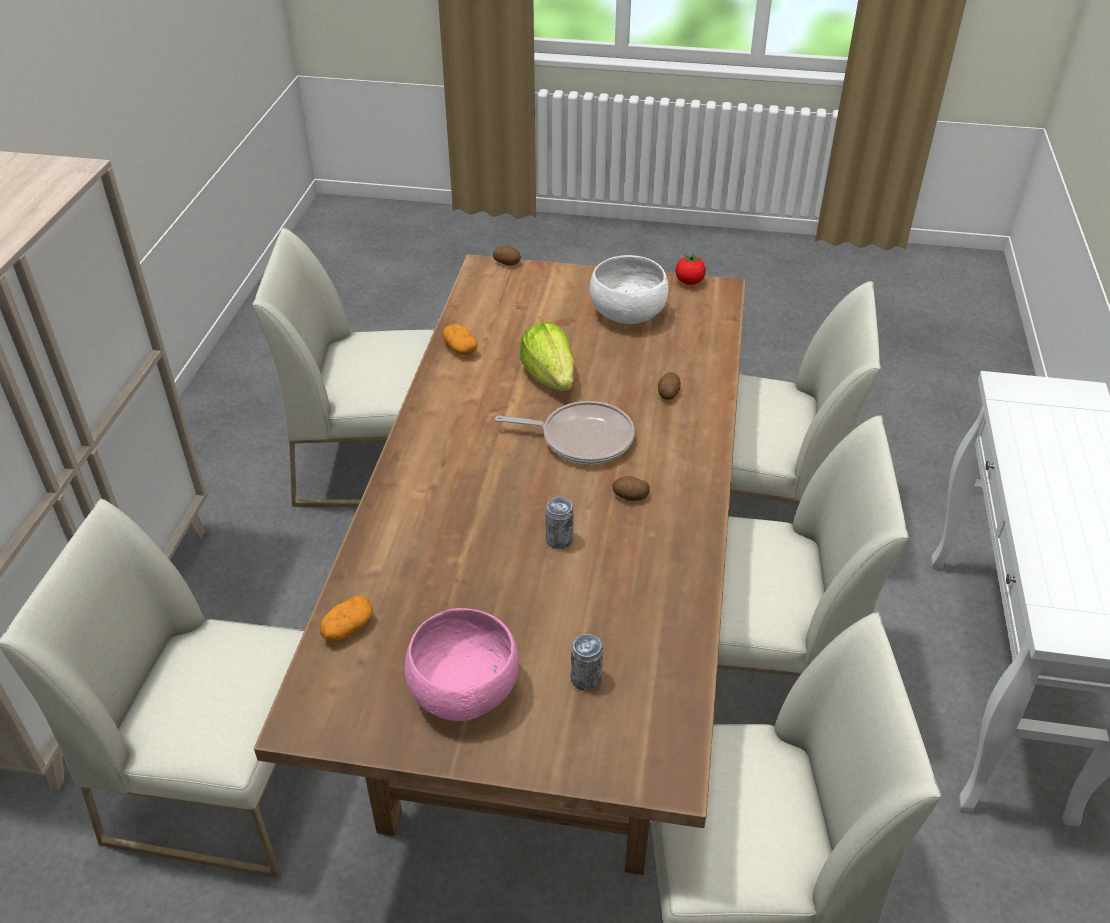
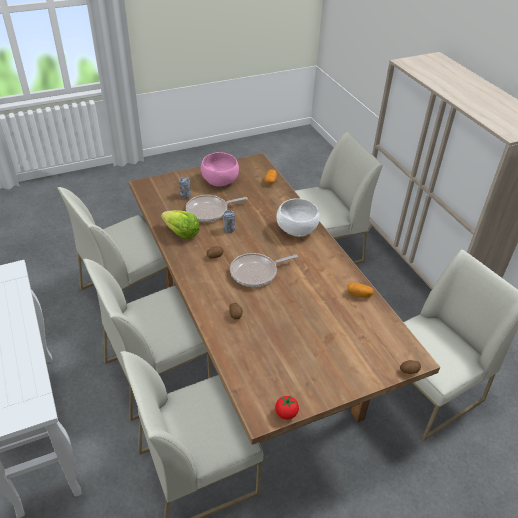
camera: 145 degrees right, 0 degrees up
(550, 377) = (300, 298): lettuce -> lettuce (181, 233)
(562, 604) = (209, 211): none -> frying pan
(628, 314) = (300, 362): white bowl -> white bowl (296, 229)

